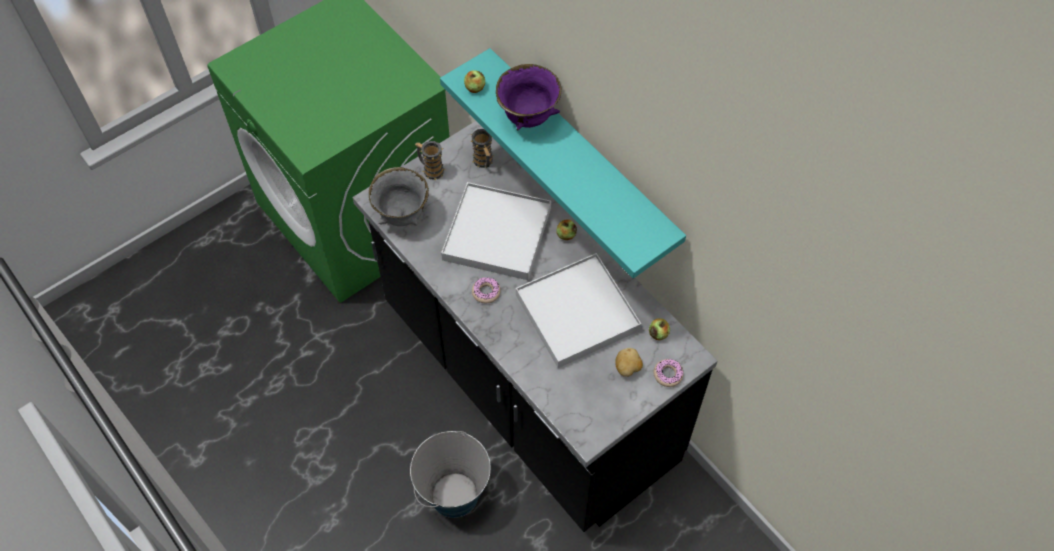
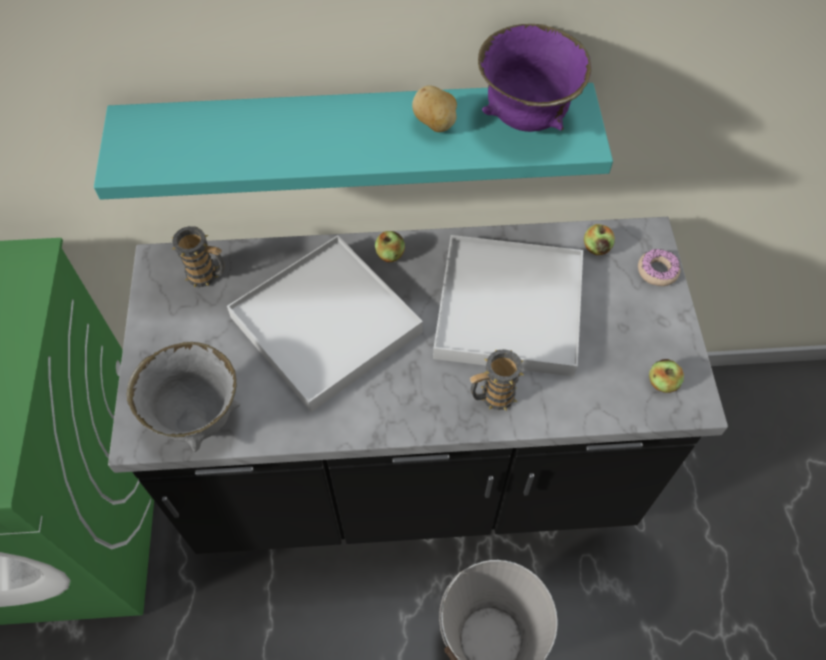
camera: 55 degrees left, 0 degrees up
(430, 169) = (159, 340): mug -> mug (492, 397)
(475, 88) = (156, 157): apple -> apple (662, 383)
(486, 292) = (402, 390): donut -> none
(527, 118) = (267, 130): purple bowl -> purple bowl (525, 119)
(627, 368) = (622, 304): potato -> potato (435, 124)

